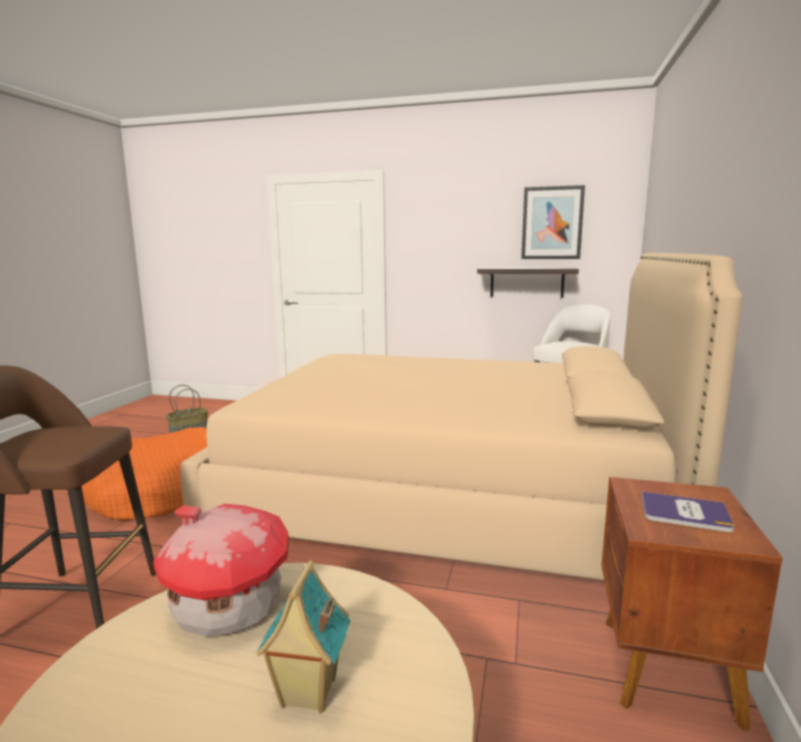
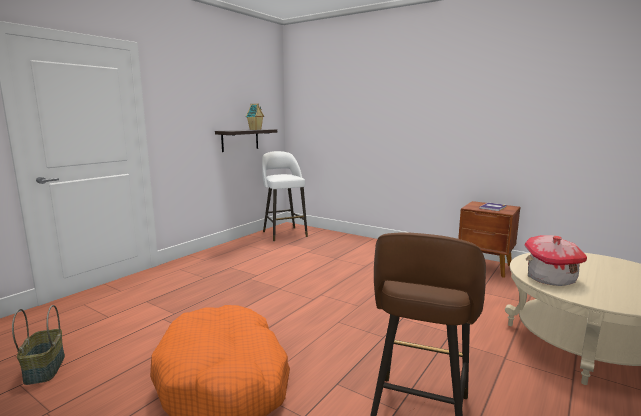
camera: 70 degrees left, 0 degrees up
(307, 694) = (594, 269): toy house -> toy house (255, 129)
(446, 500) = (340, 274): beige bed -> none
(552, 223) = (249, 99): picture -> none

